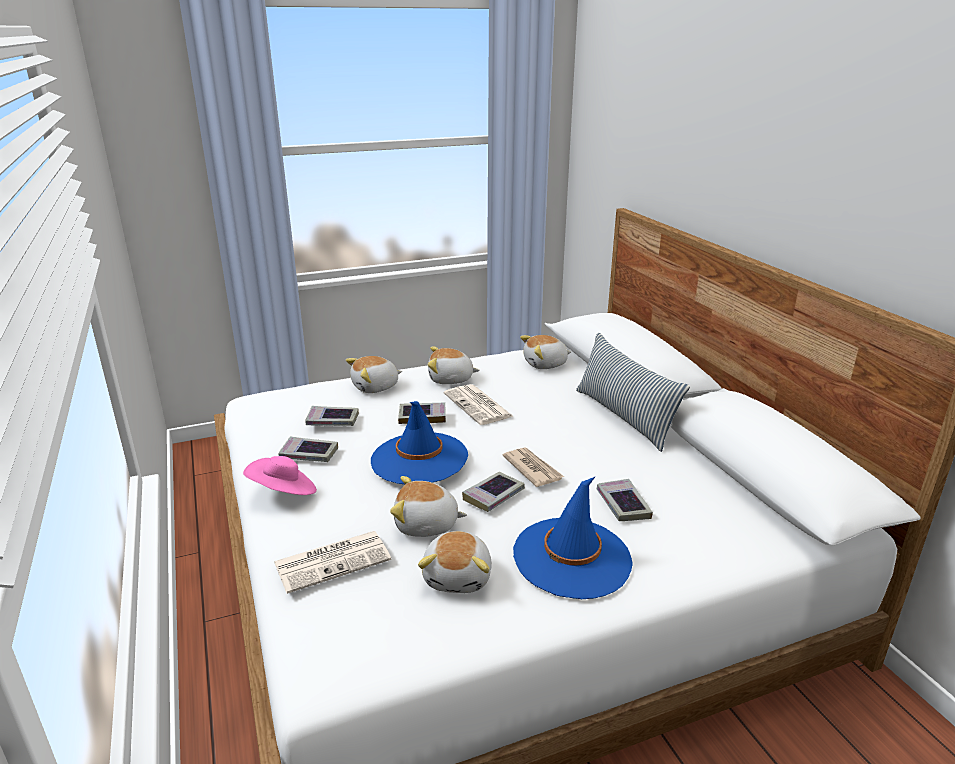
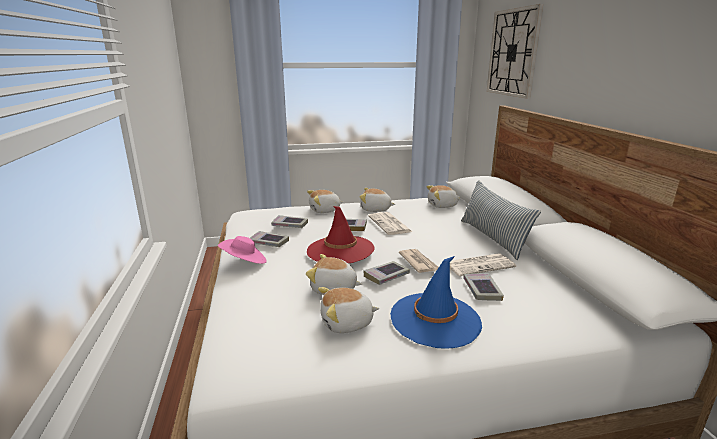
camera: 10 degrees right, 5 degrees down
(334, 561) = (262, 304): newspaper -> newspaper (479, 265)
(419, 459) = (340, 250): blue hat -> red hat
(459, 576) = (347, 323): plush toy -> plush toy turned 60 degrees clockwise
(633, 132) = (513, 53): none -> wall clock

